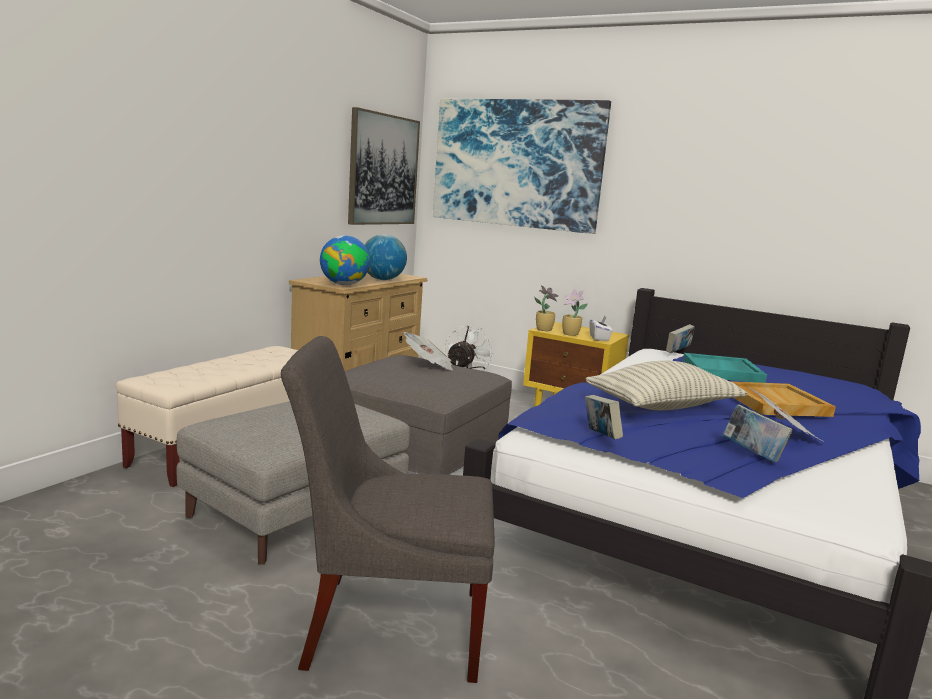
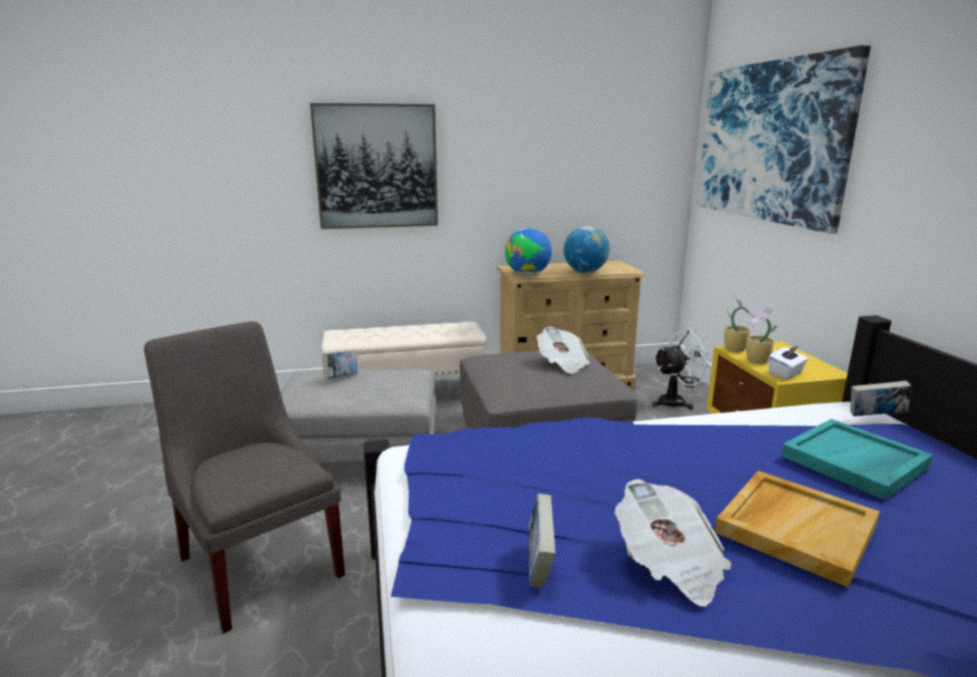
camera: 50 degrees right, 5 degrees up
(383, 170) = (631, 158): picture -> picture (376, 167)
(600, 437) = (434, 475): book -> book (341, 378)
(662, 407) = (607, 473): pillow -> none

